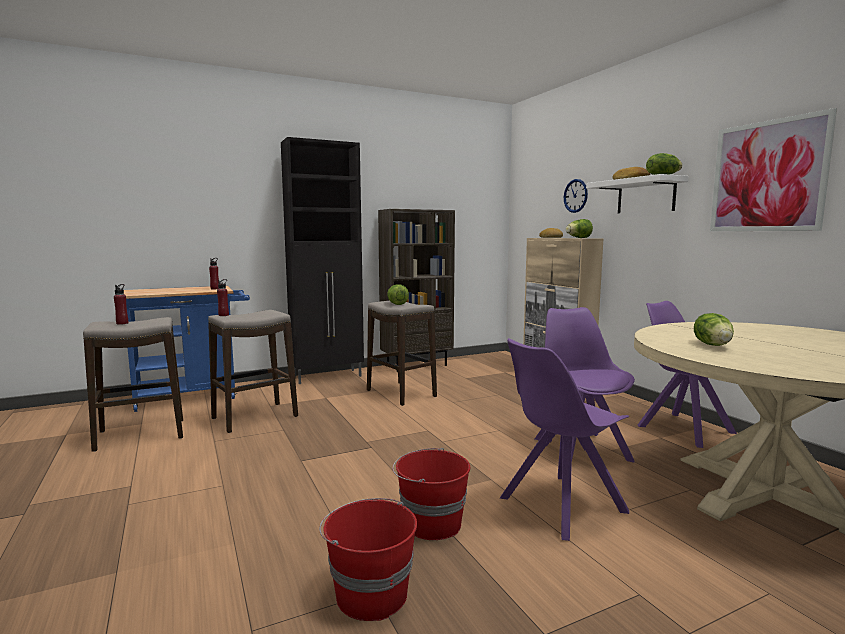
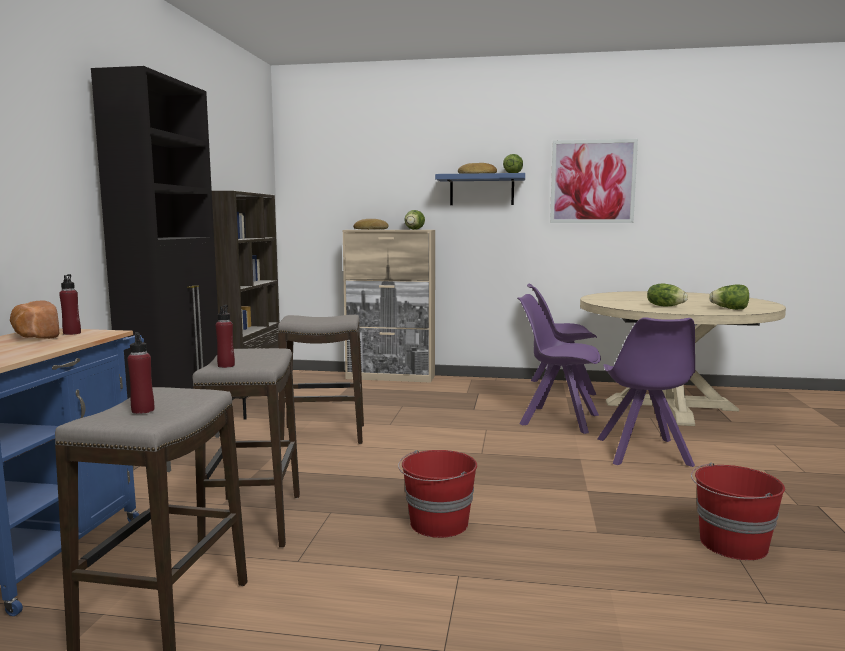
camera: 55 degrees left, 0 degrees up
(202, 288) = (34, 336): none -> bread
(396, 304) = (316, 319): lettuce -> lettuce (729, 309)
(431, 523) = (637, 497): red bucket -> red bucket (438, 524)
(575, 196) = (391, 184): wall clock -> none
(646, 196) = (481, 190): white shelf -> blue shelf

